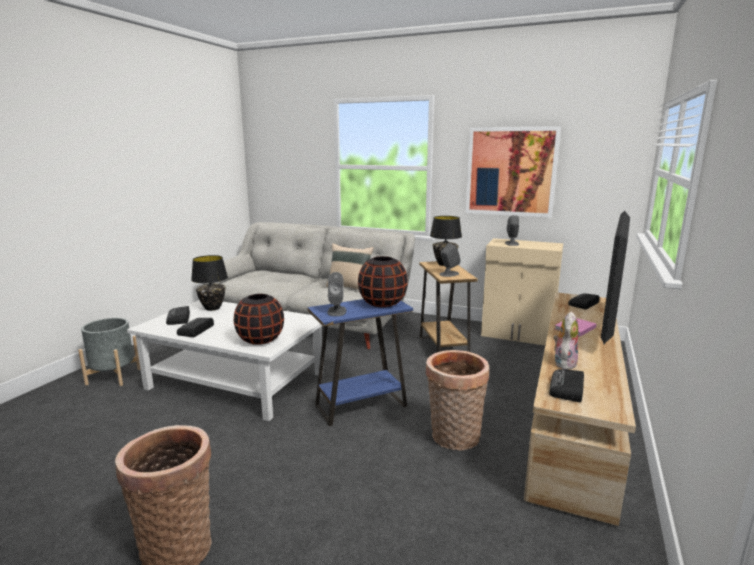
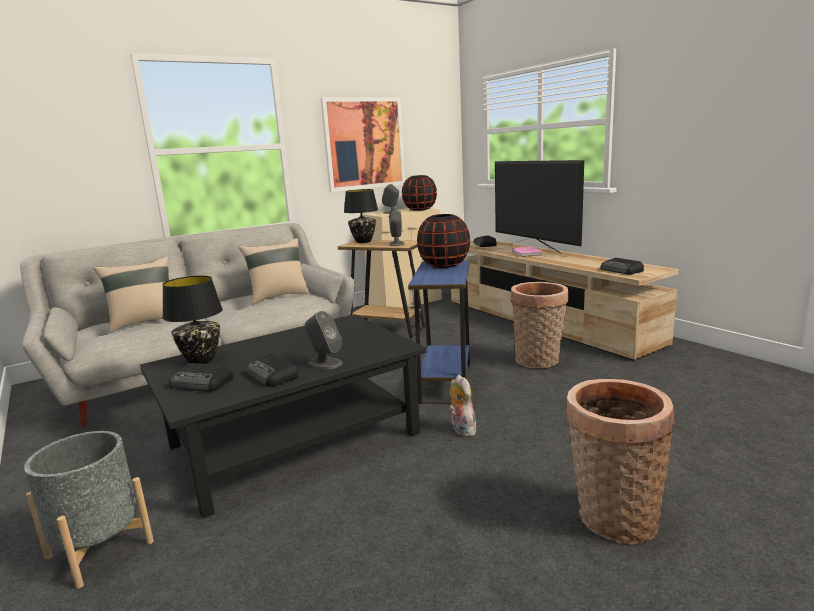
camera: 55 degrees left, 0 degrees up
(236, 380) = (293, 439): white coffee table -> black coffee table
(260, 340) = (369, 346): black vase -> black vase (420, 209)
(271, 277) = (144, 322): none -> beige pillow
(337, 311) = (441, 277): grey speaker -> grey speaker (325, 363)
(563, 363) = (581, 264): plush toy -> plush toy (461, 430)

